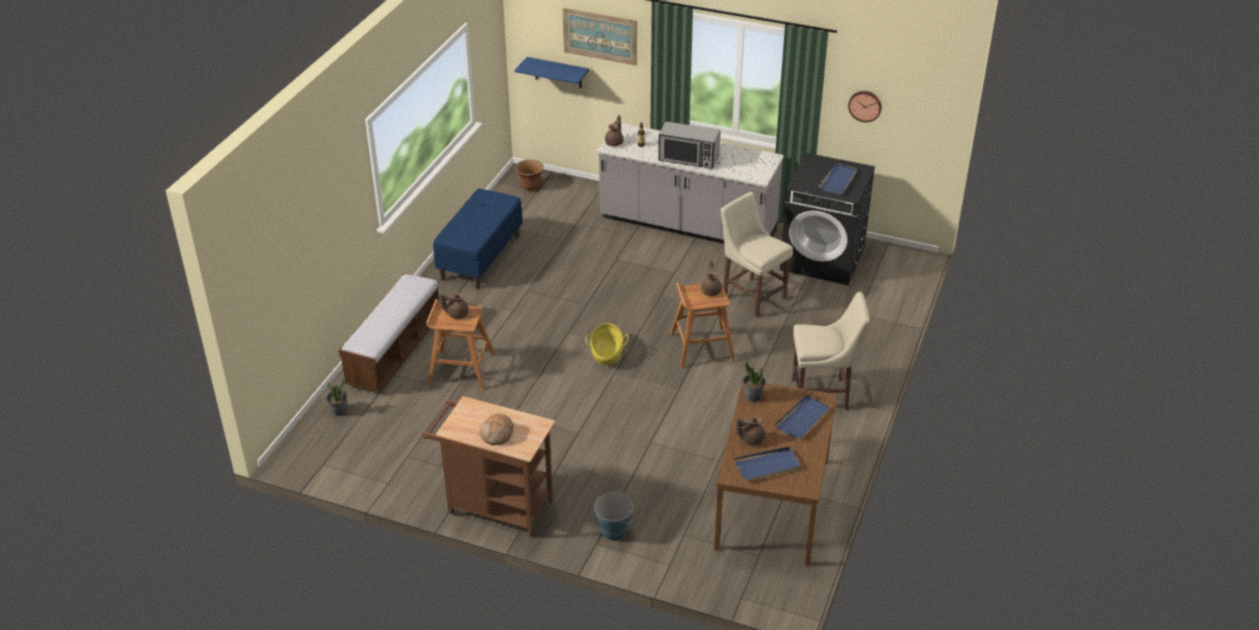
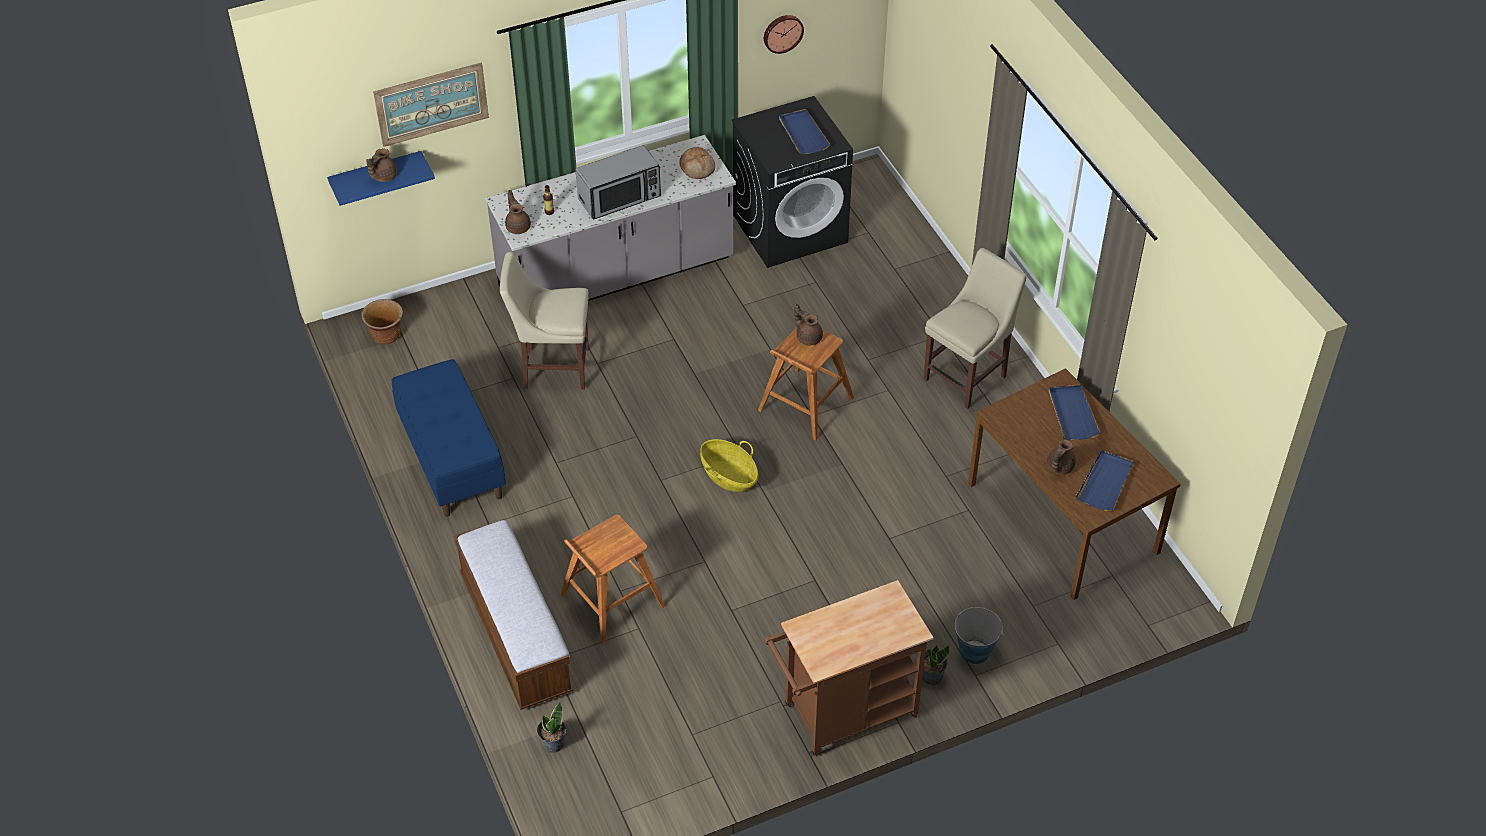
camera: 45 degrees left, 10 degrees up
(456, 314) = (604, 541): brown teapot -> brown teapot (383, 176)
(497, 434) = (869, 635): bread -> bread (697, 168)
(751, 296) = (778, 314): beige chair -> beige chair (552, 367)
(752, 396) = (1005, 423): potted plant -> potted plant (931, 676)

